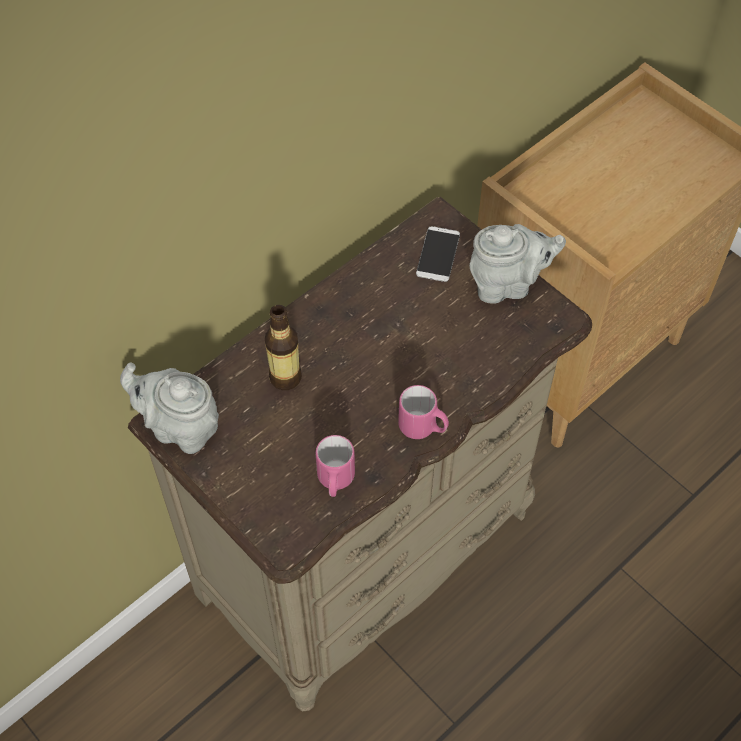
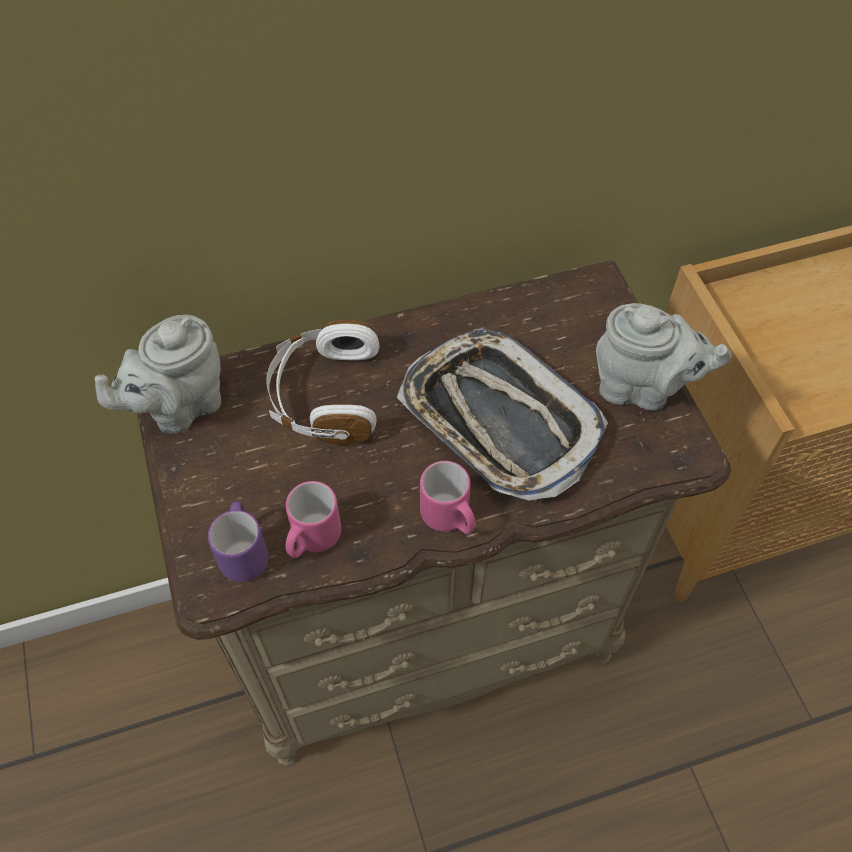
camera: 25 degrees right, 0 degrees up
(180, 428) = (180, 407): grey teapot -> grey teapot turned 90 degrees counterclockwise
(285, 377) = (325, 396): bottle -> white headphones
(292, 509) = (244, 552): none -> purple mug
(420, 346) = (498, 420): none -> tray
(438, 254) = (576, 323): phone -> none

